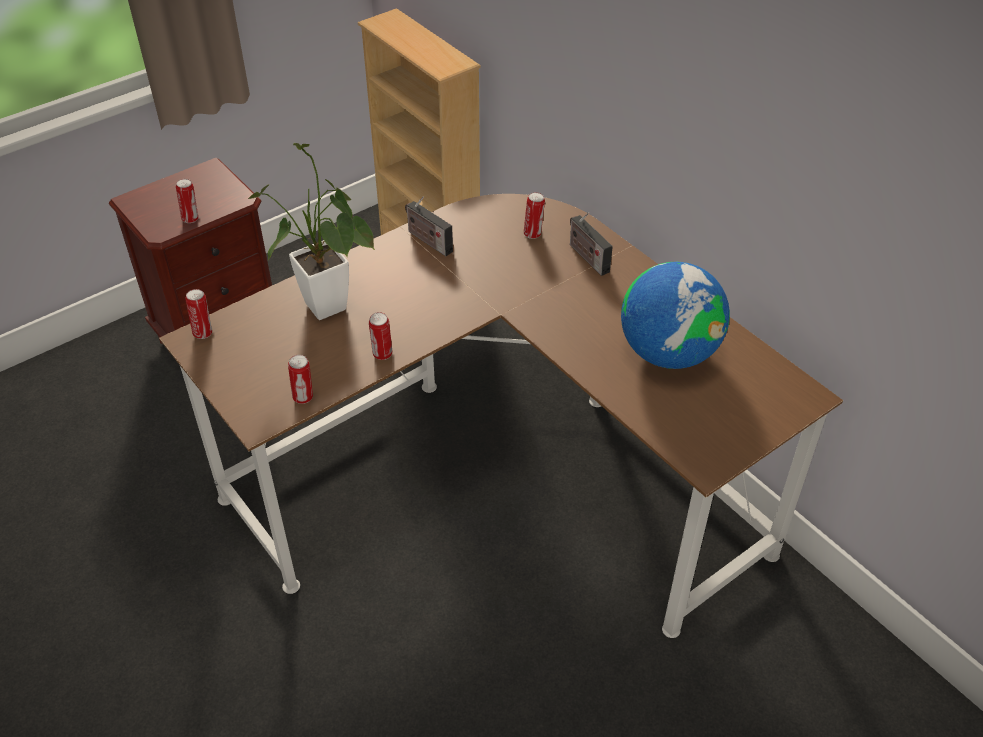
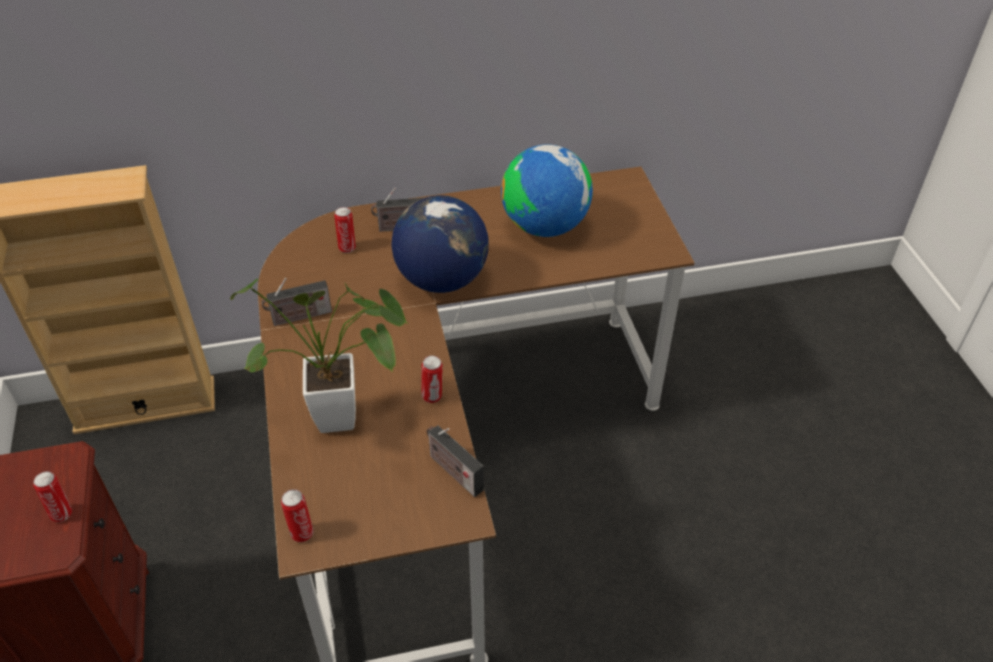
camera: 65 degrees left, 0 degrees up
(303, 397) = (453, 471): can -> radio
(534, 307) = (441, 279): none -> globe

